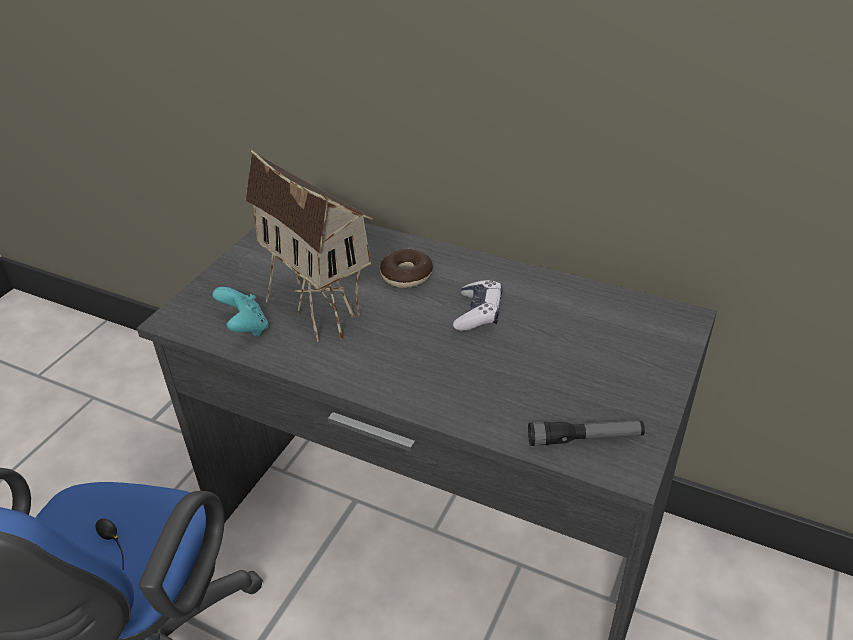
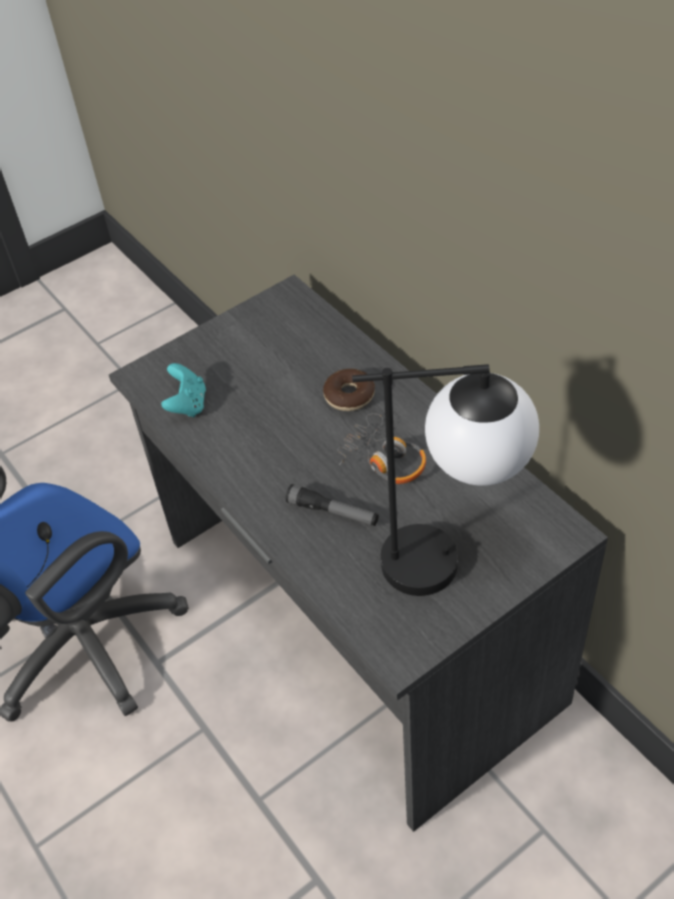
camera: 30 degrees right, 10 degrees up
(320, 312) = (254, 409): toy house -> none
(478, 313) = (384, 459): game controller -> headphones
(585, 439) = (385, 615): flashlight -> flashlight (333, 512)
(606, 371) = (451, 560): none -> table lamp

